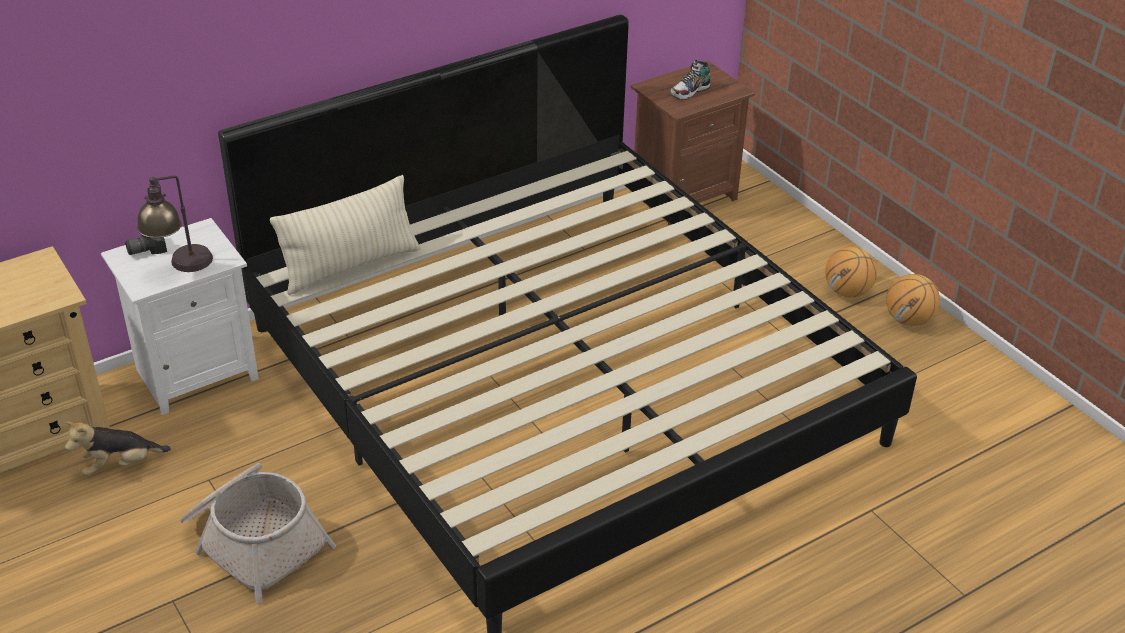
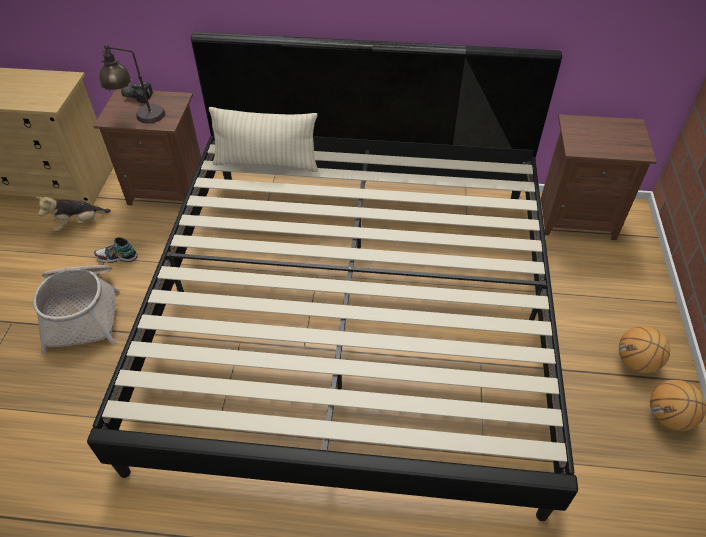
camera: 40 degrees right, 10 degrees up
(120, 465) = (78, 223): plush toy -> plush toy turned 45 degrees counterclockwise
(195, 373) = (168, 189): white nightstand -> brown nightstand
(690, 92) = (600, 138): shoe -> shoe (117, 257)

